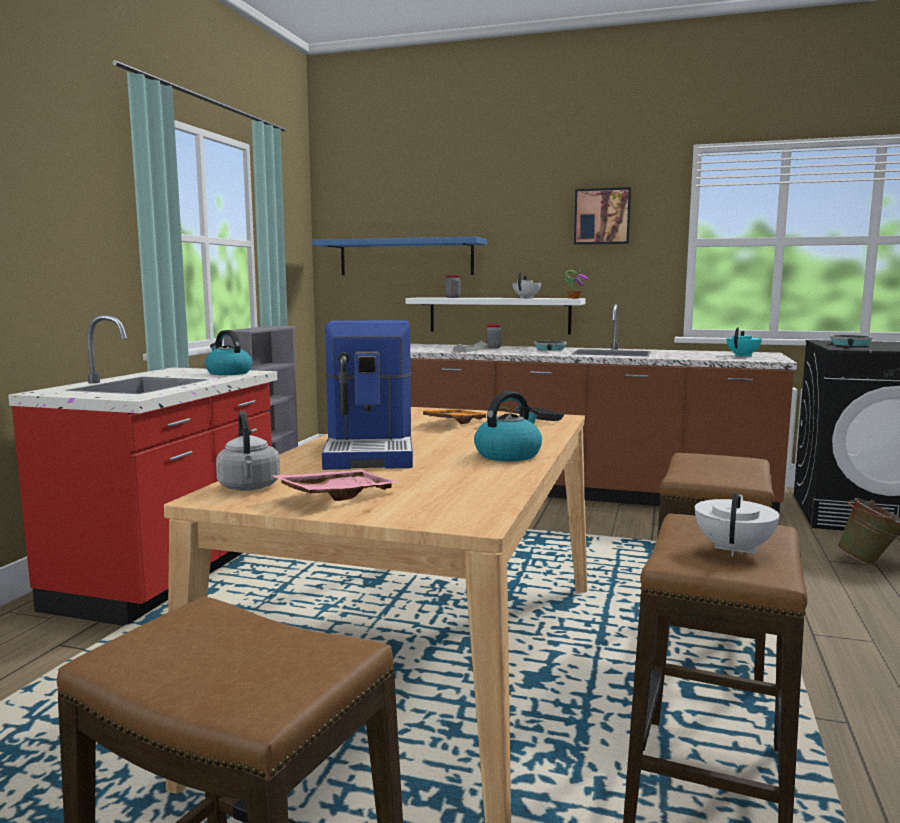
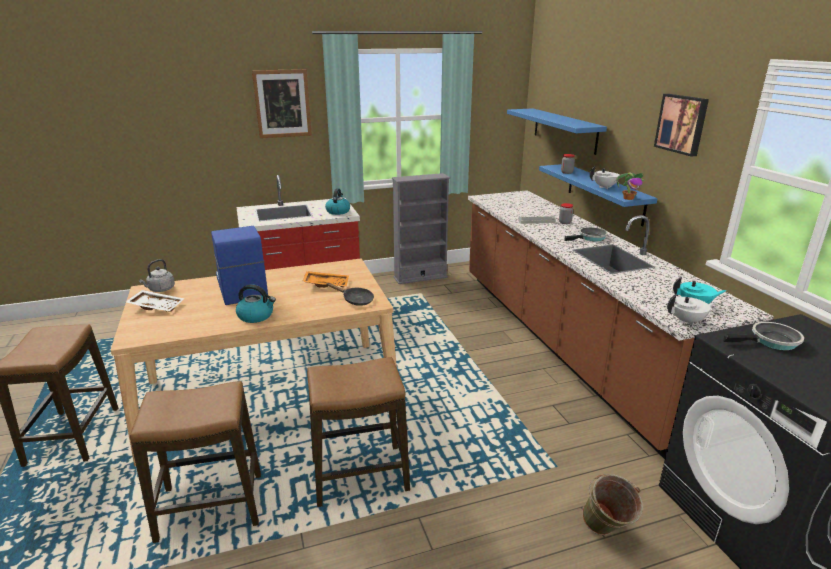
camera: 55 degrees right, 15 degrees up
(57, 185) = (282, 103): none -> picture
(336, 495) = (157, 306): pink tray -> white tray
(372, 451) = (240, 288): coffee machine -> coffee machine turned 105 degrees clockwise
(499, 315) = (605, 193): white shelf -> blue shelf
(734, 549) = (186, 408): white teapot -> white teapot (687, 321)

